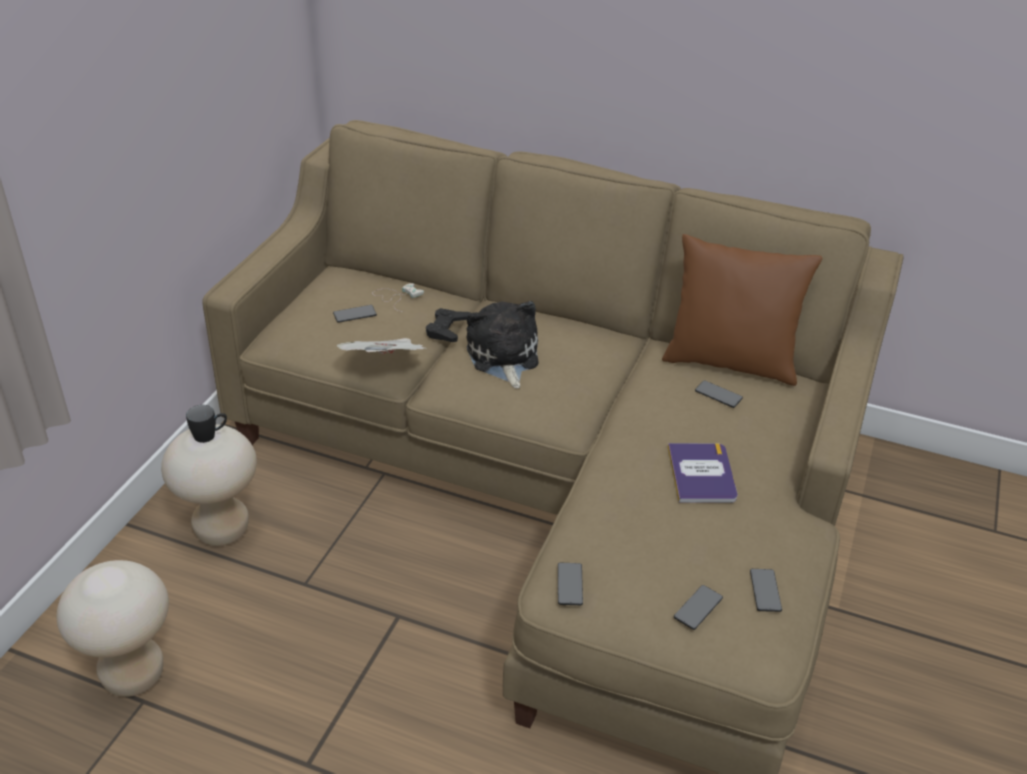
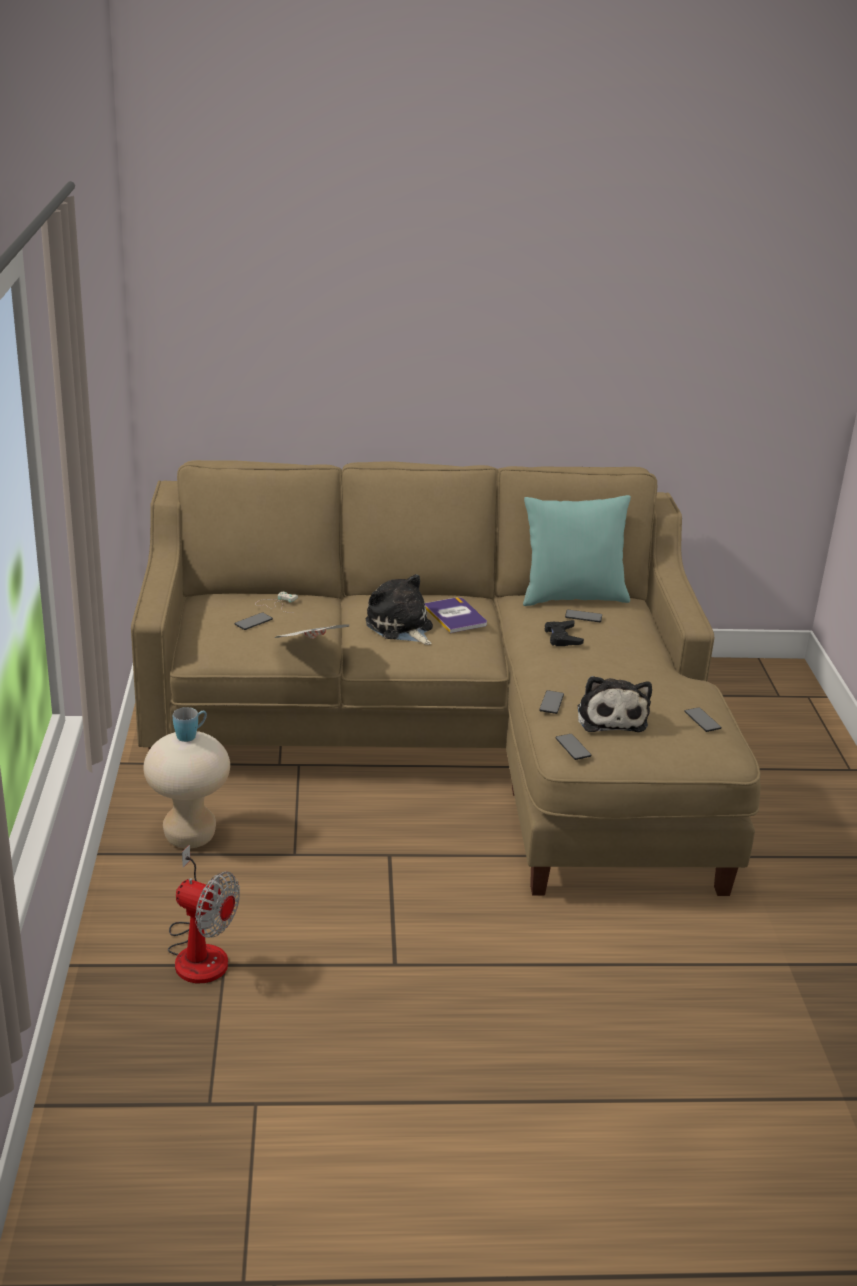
camera: 25 degrees left, 10 degrees down
(133, 675) = (200, 951): beige stool -> fan
(210, 435) = (190, 735): black mug -> blue mug
(447, 329) = (338, 618): black game controller -> black game controller (562, 637)
(646, 553) = (610, 717): none -> plush toy
(698, 608) = (668, 738): phone -> phone (551, 703)
(701, 474) = (610, 665): book -> book (455, 616)
(730, 362) = (572, 597): brown pillow -> turquoise pillow

